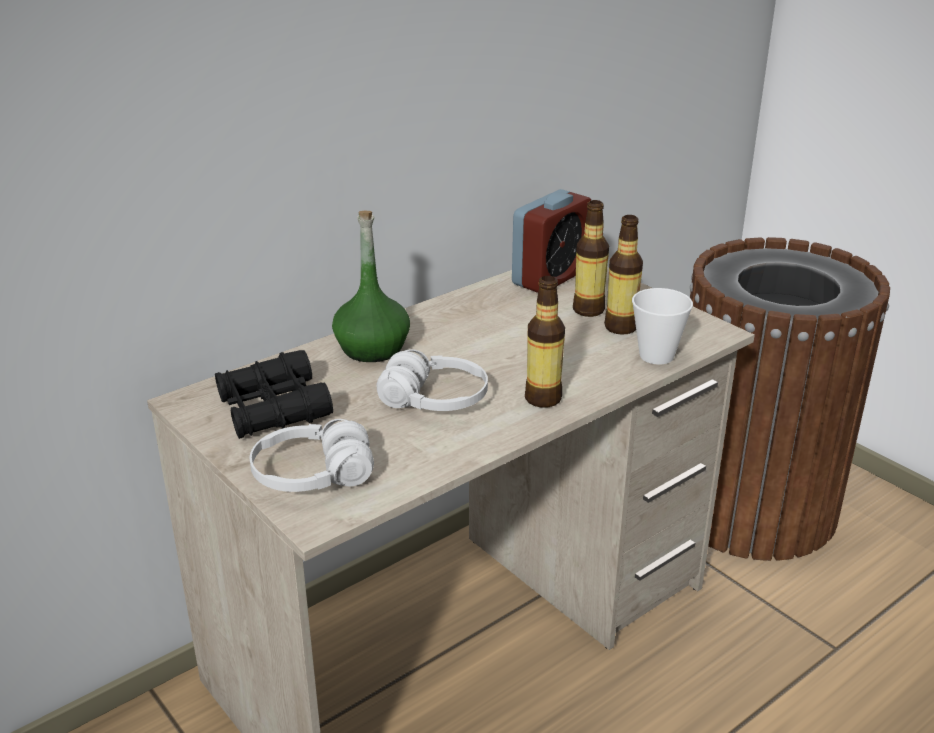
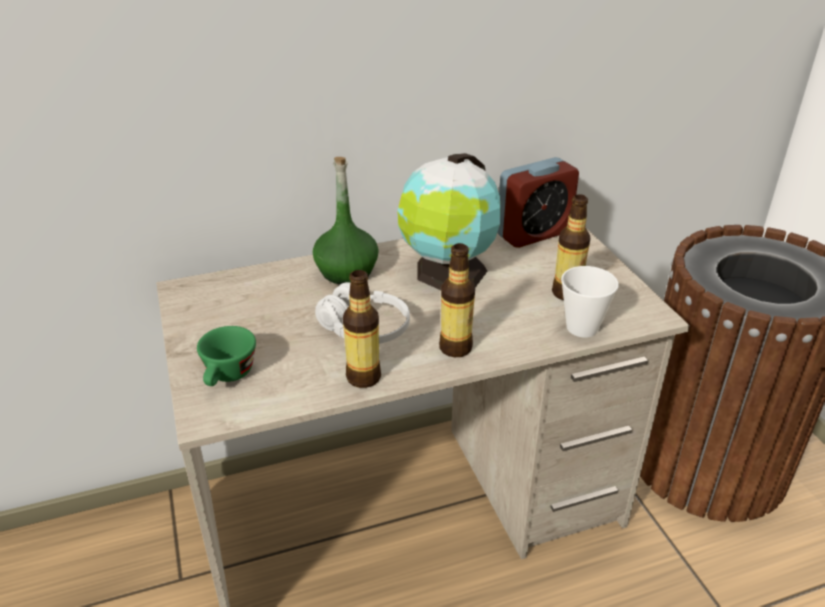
camera: 20 degrees right, 5 degrees up
(273, 408) = (238, 309): black binoculars -> none
(313, 476) = (228, 376): white headphones -> green cup
(486, 330) = (448, 273): none -> globe
(588, 310) = (548, 270): bottle -> bottle (363, 377)

